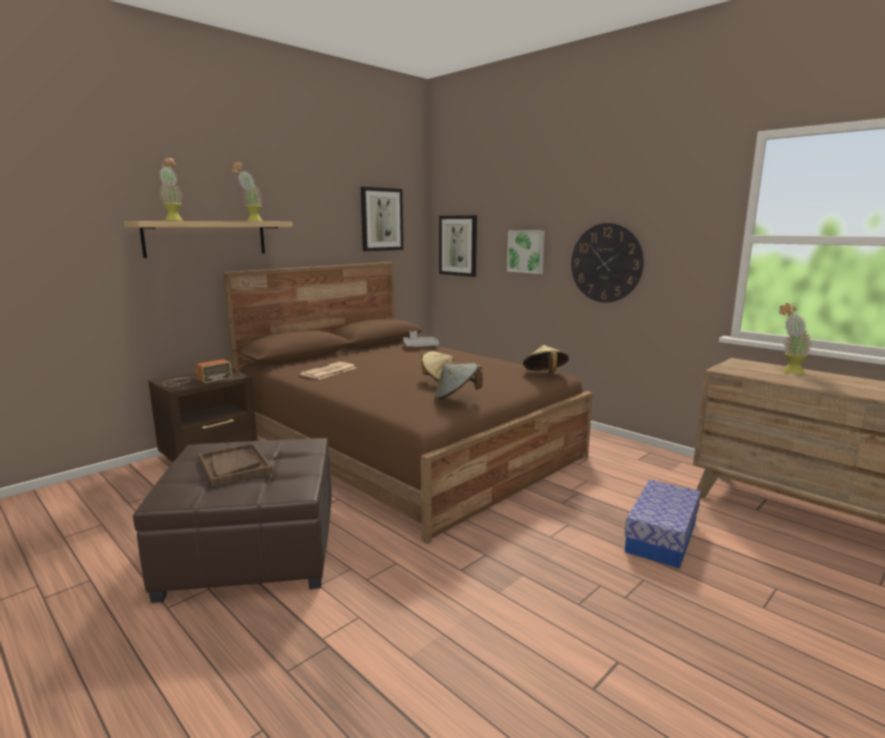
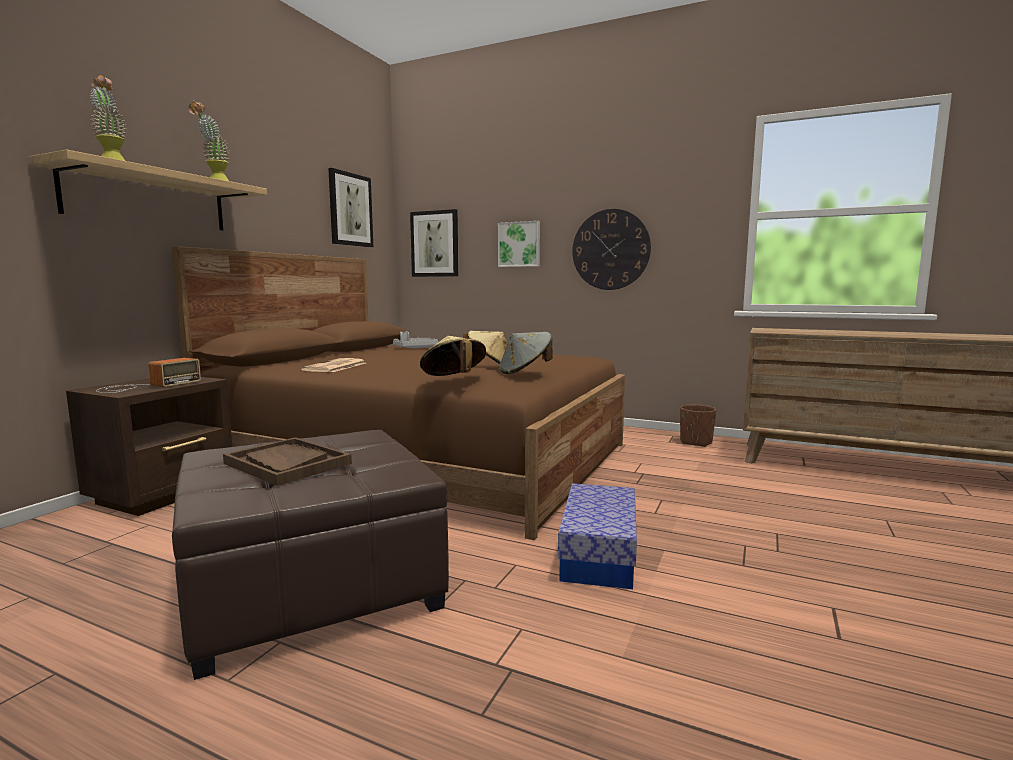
camera: 20 degrees left, 5 degrees down
(545, 374) = (581, 357): beige hat -> beige hat (453, 379)
(661, 537) = (754, 497): storage box -> storage box (599, 554)
(665, 464) = (696, 442): none -> brown planter
(788, 372) = (815, 330): potted plant -> none

